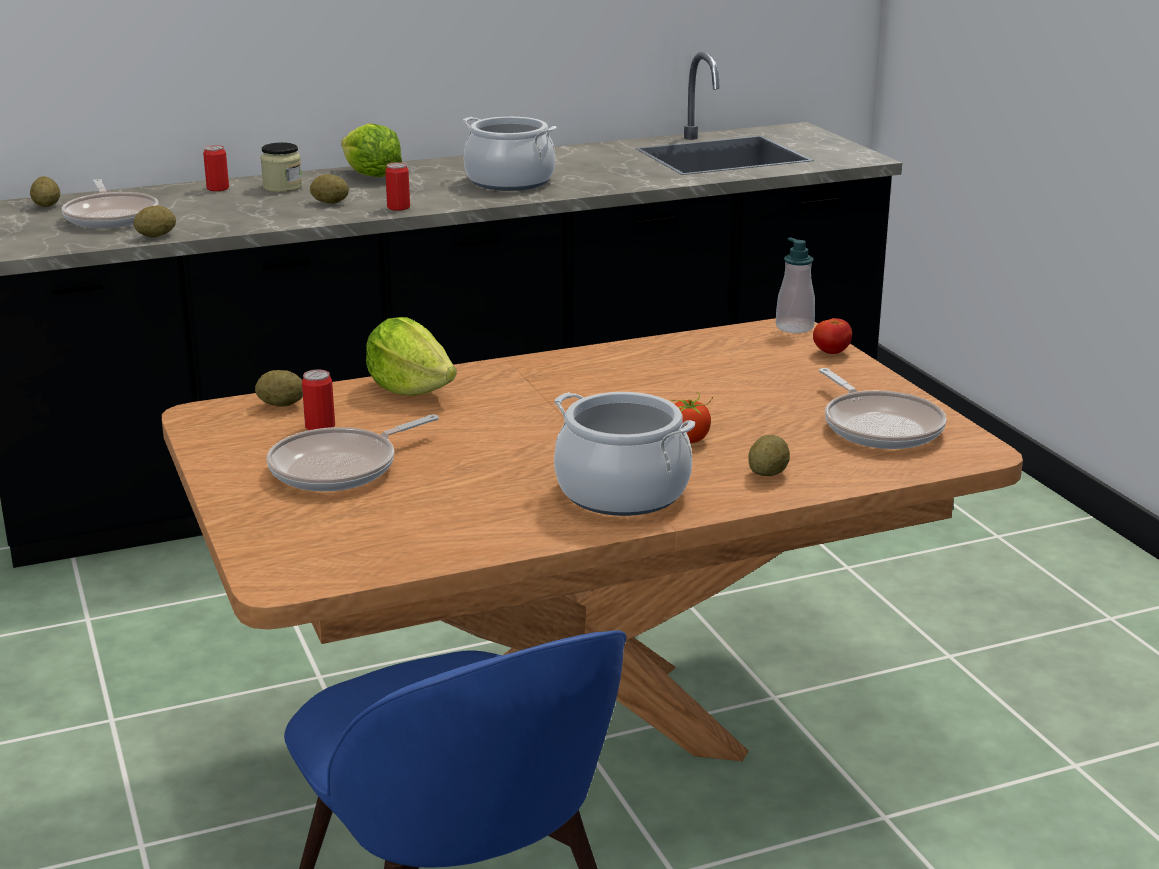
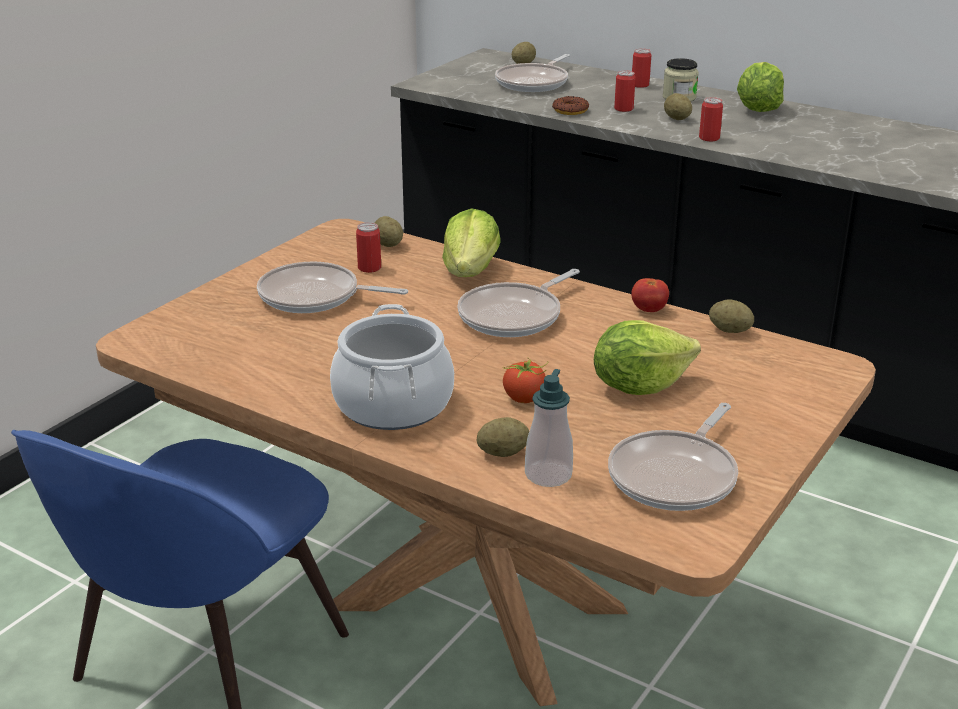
camera: 55 degrees right, 5 degrees up
(156, 236) = (521, 104): potato -> potato (729, 331)
(220, 226) = (570, 110): none -> donut
(263, 210) = (623, 109): none -> can
(510, 181) = (844, 148): cooking pot -> none
(533, 399) = (514, 316): none -> frying pan
(727, 395) = (639, 386): none -> lettuce
(794, 327) = (840, 367): soap dispenser -> soap dispenser (548, 475)
(831, 353) = (810, 402): tomato -> tomato (649, 310)

